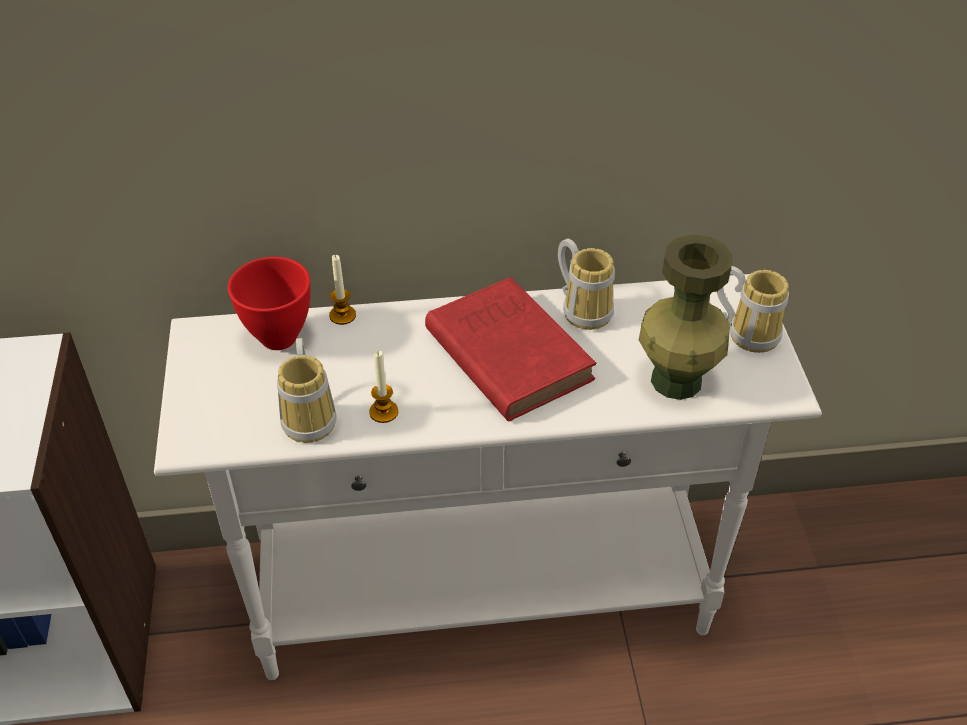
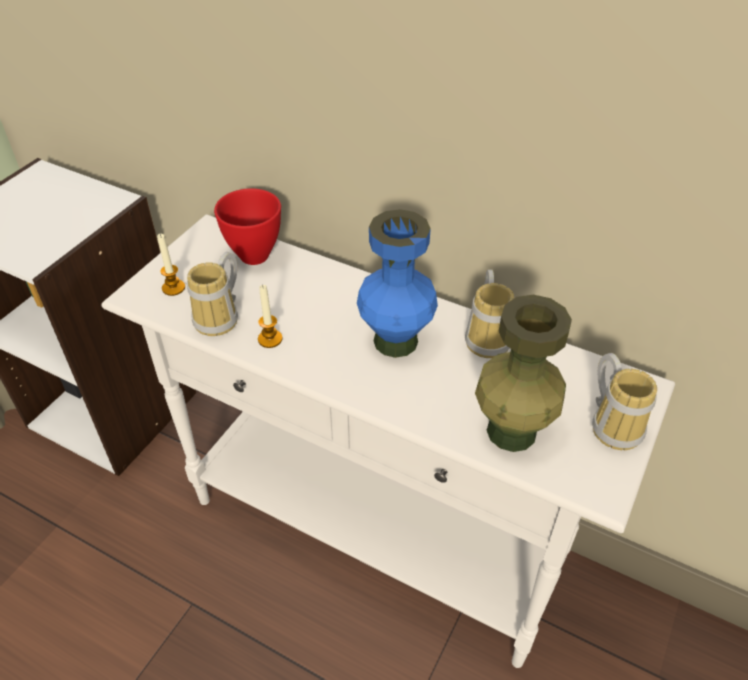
camera: 35 degrees right, 0 degrees up
(342, 315) = (309, 260): candle -> candle (173, 288)
(506, 352) = (396, 341): red book -> blue vase

